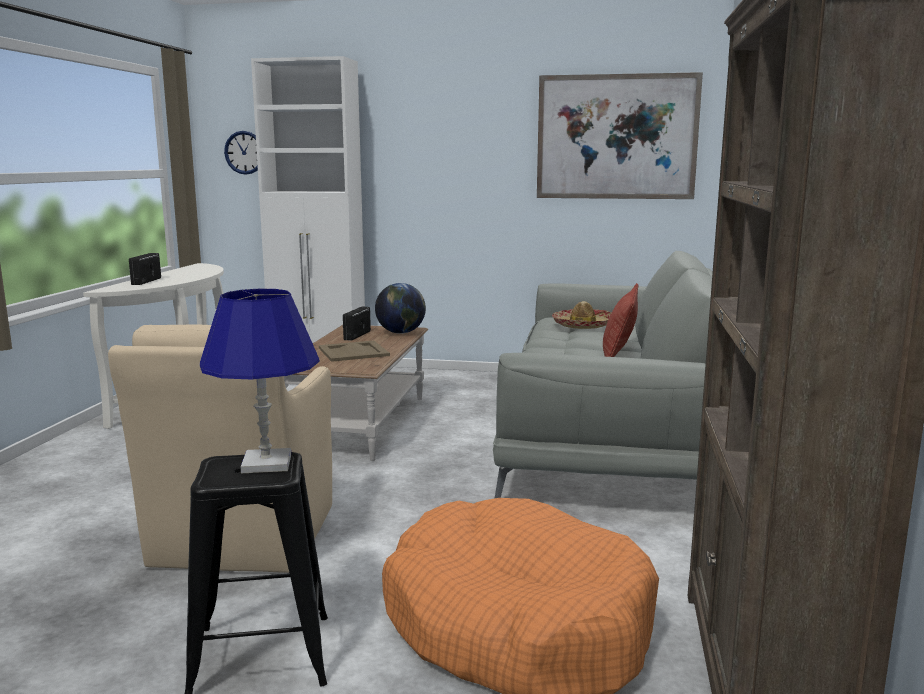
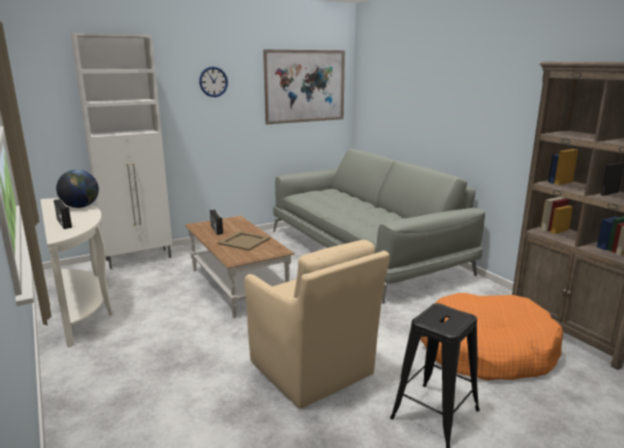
camera: 40 degrees left, 5 degrees up
(244, 152) = (50, 105): wall clock -> wall clock (213, 81)
(266, 463) = (443, 312): blue table lamp -> none
(401, 332) = (237, 222): globe -> globe (80, 207)
(583, 325) = (323, 197): hat -> none
(618, 356) = (376, 211): pillow -> none

